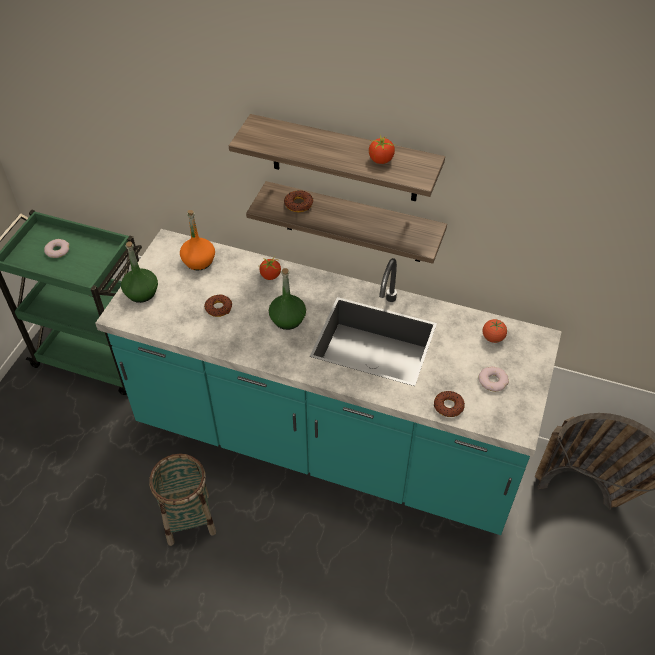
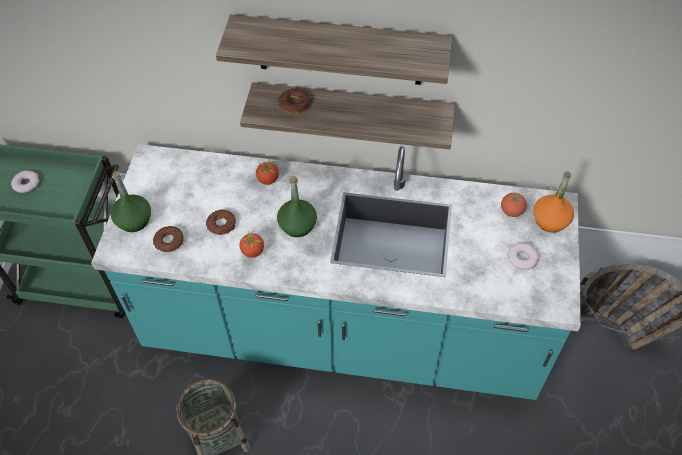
camera: 10 degrees left, 5 degrees up
(199, 261) = (187, 175): orange bottle -> orange bottle (550, 220)
(381, 160) = (386, 49): tomato -> tomato (253, 251)
(448, 406) = (484, 293): donut -> donut (169, 241)

